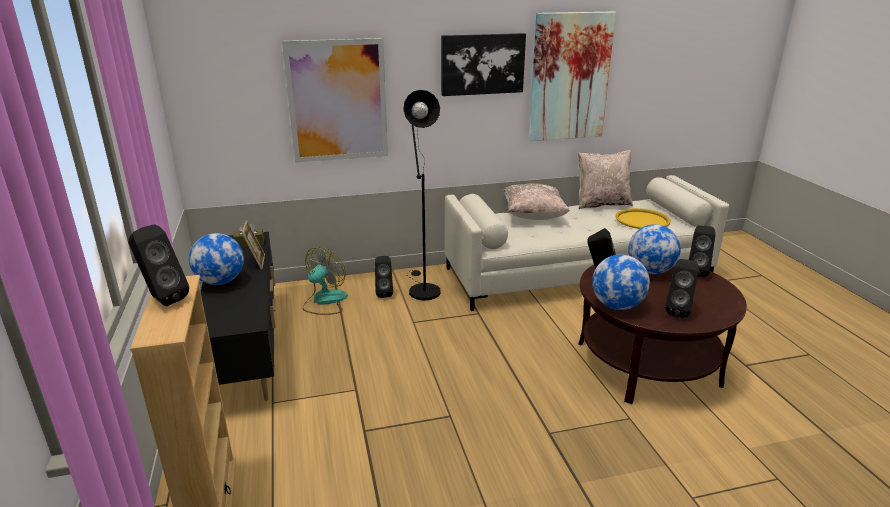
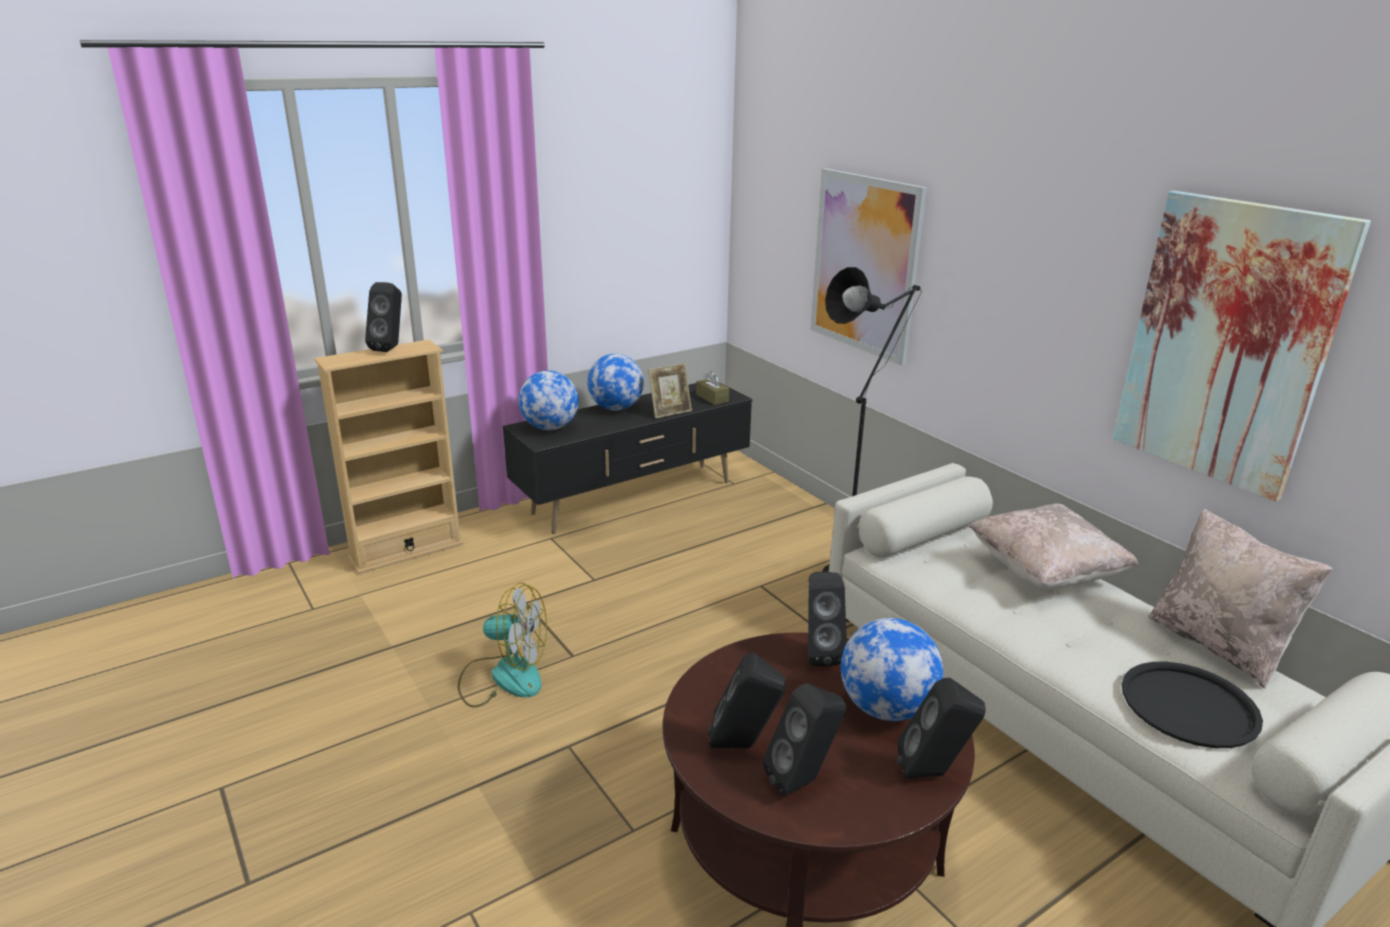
camera: 70 degrees right, 0 degrees up
(324, 301) = (760, 513): fan -> fan (503, 677)
(384, 293) = (815, 547): black speaker -> black speaker (803, 780)
(482, 64) = (1058, 265): picture -> none
(617, 306) = (721, 675): globe -> globe (550, 428)
(642, 220) = (1188, 705): yellow tray -> black tray

